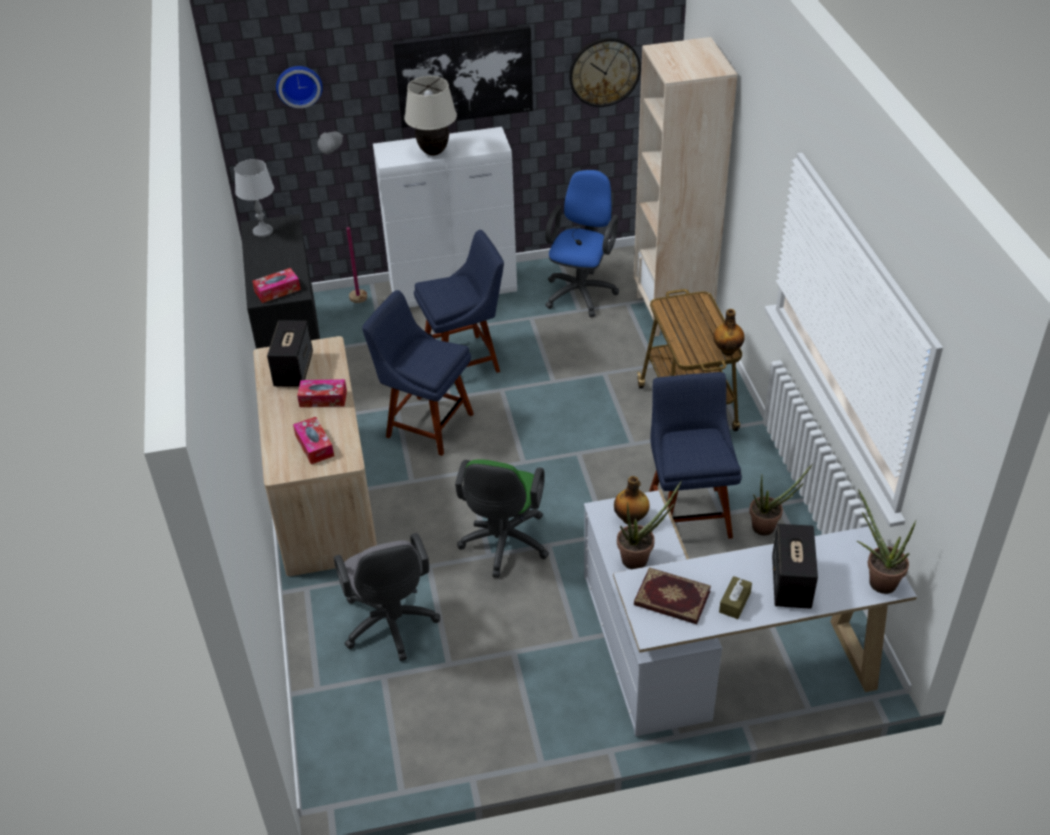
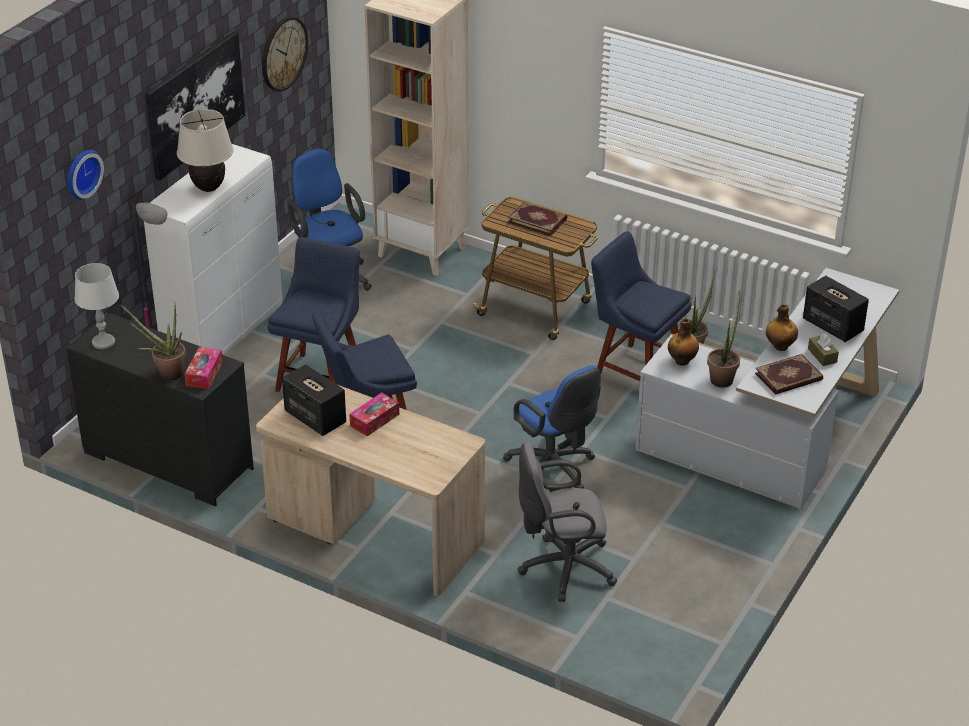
camera: 50 degrees left, 5 degrees down
(314, 446) = (425, 450): tissue box -> none
(390, 626) = (562, 568): grey office chair -> grey office chair turned 150 degrees clockwise
(503, 546) = (554, 470): green office chair -> blue office chair
(699, 324) = (538, 220): none -> book
(727, 350) = (583, 225): bottle -> bottle (780, 346)
(877, 579) = (869, 294): potted plant -> potted plant (165, 373)

